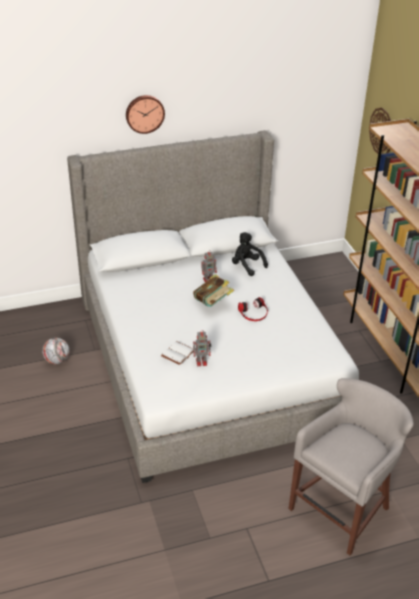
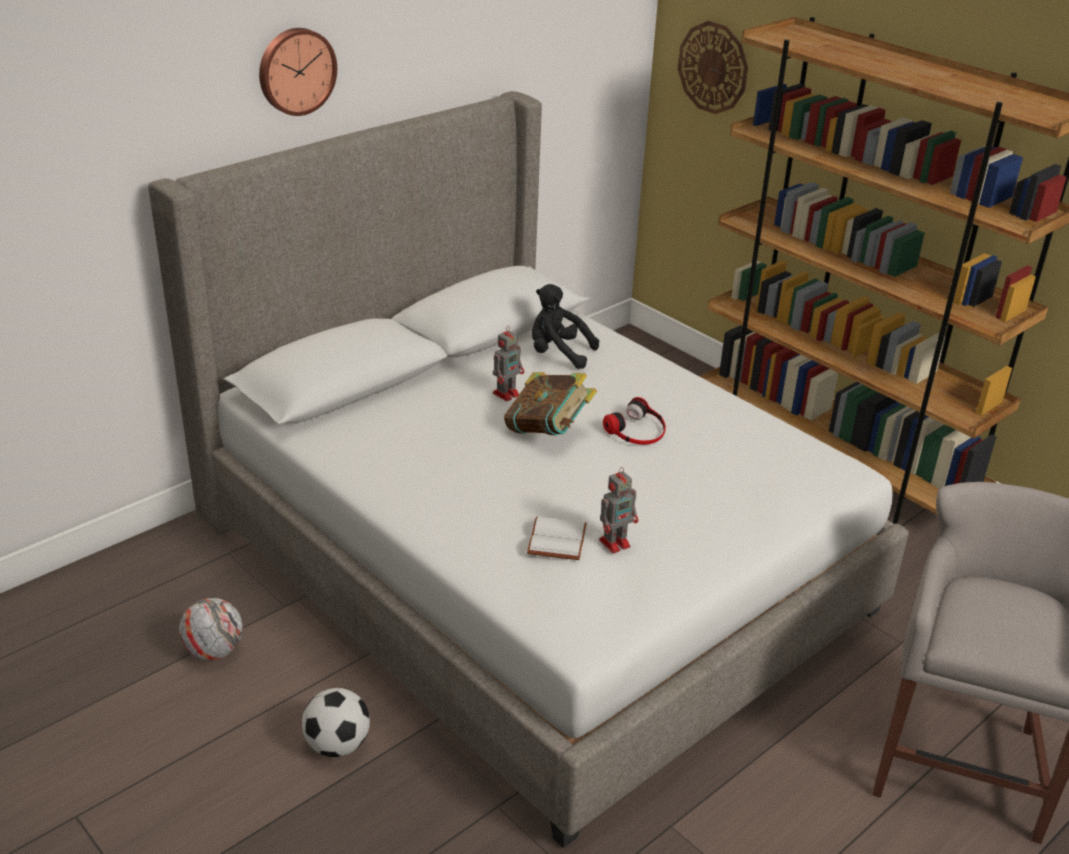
camera: 25 degrees left, 5 degrees down
(81, 413) = (337, 745): none -> football

